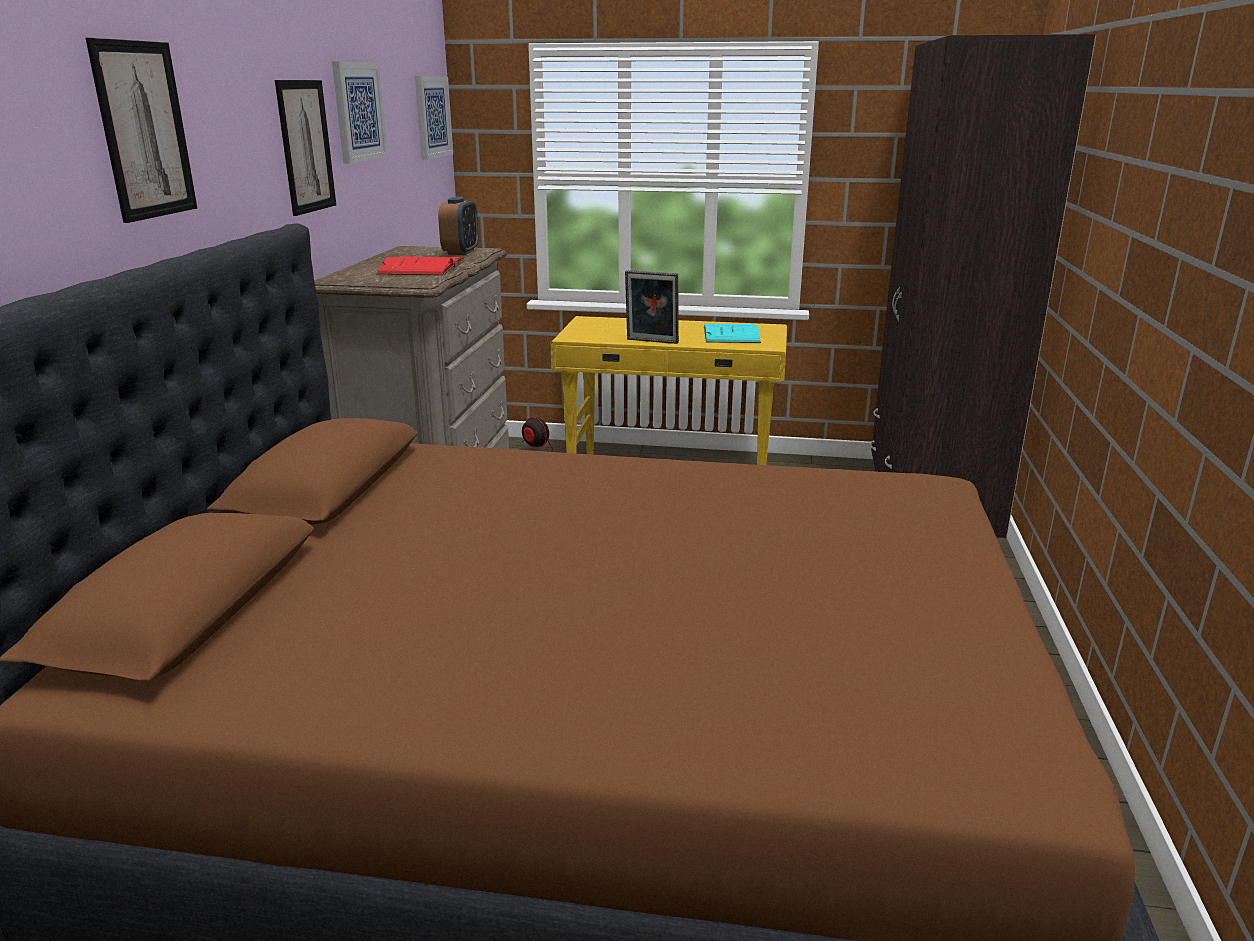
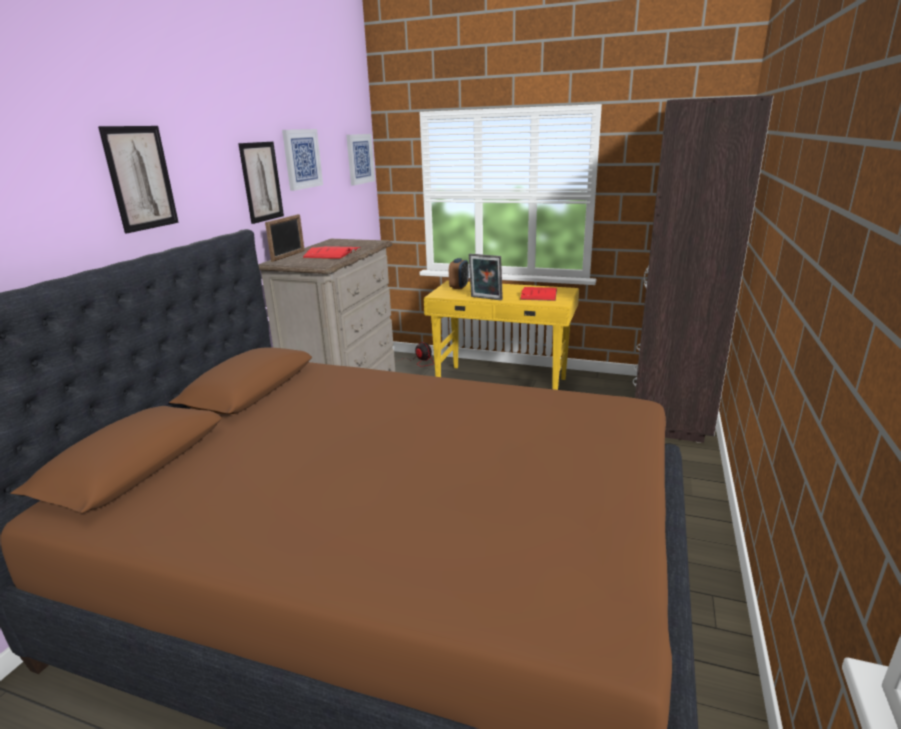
camera: 10 degrees right, 0 degrees up
(349, 271) = (288, 256): none -> picture frame
(461, 252) = (363, 243): alarm clock -> alarm clock (459, 287)
(731, 334) = (539, 294): turquoise book -> red book

